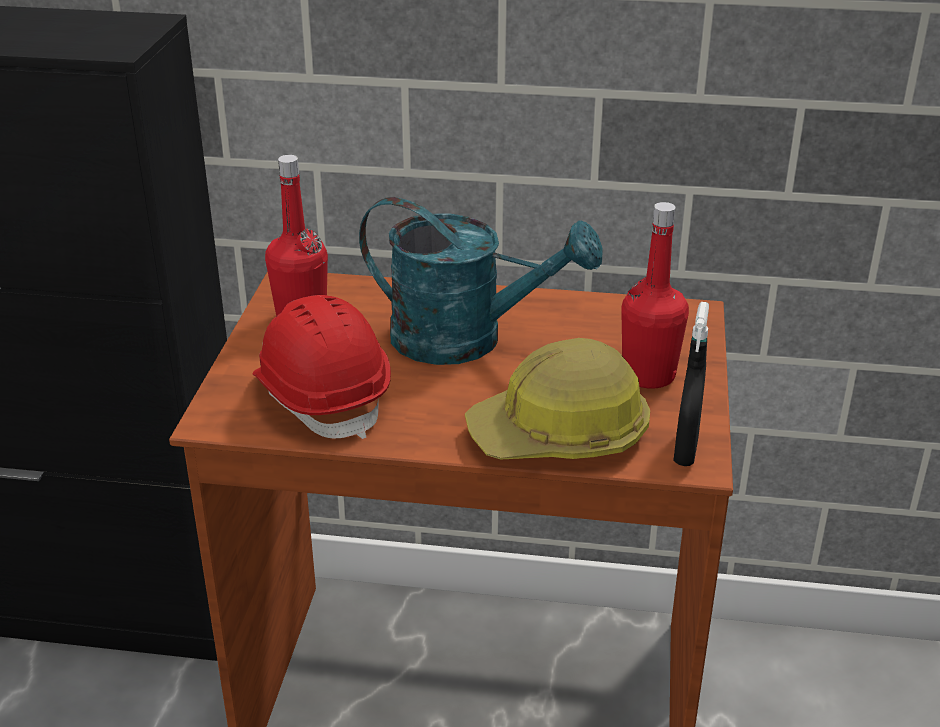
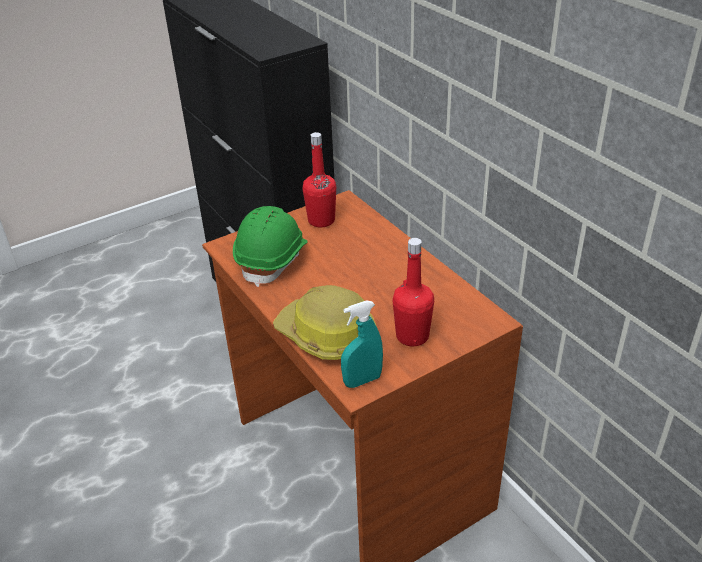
camera: 50 degrees right, 5 degrees up
(322, 396) = (273, 259): red hard hat -> green hard hat
(466, 340) = (366, 269): turquoise watering can -> none
(685, 451) = (362, 380): black spray bottle -> turquoise spray bottle

